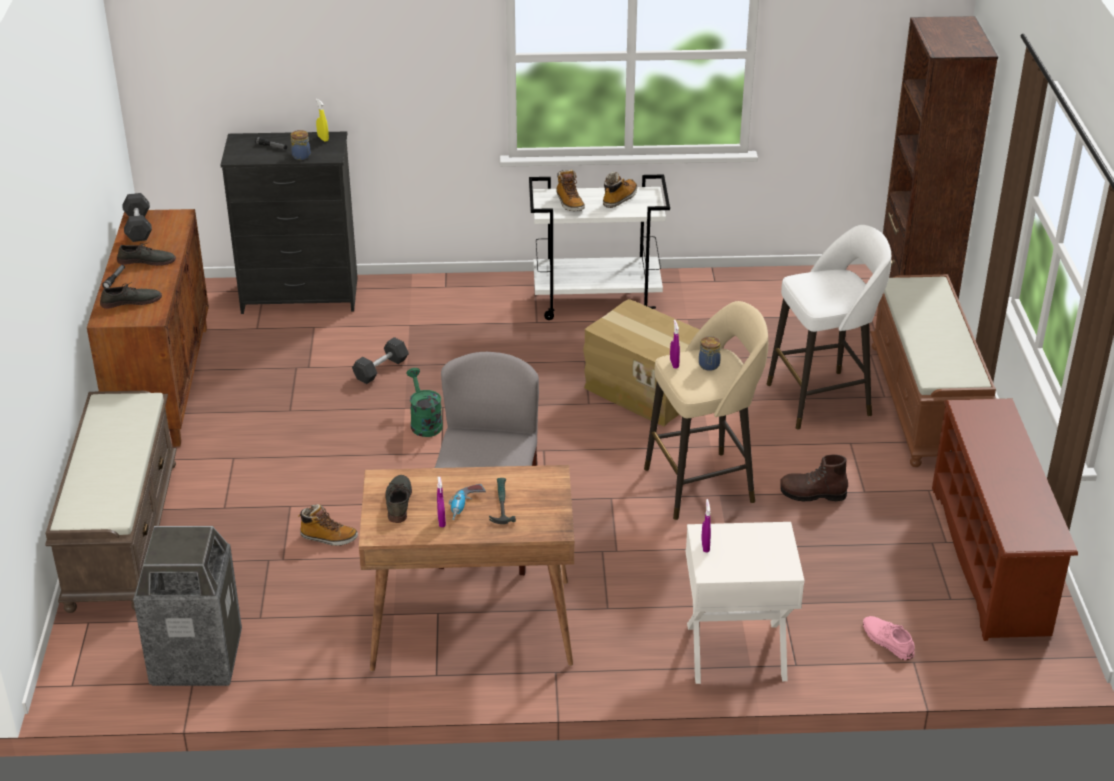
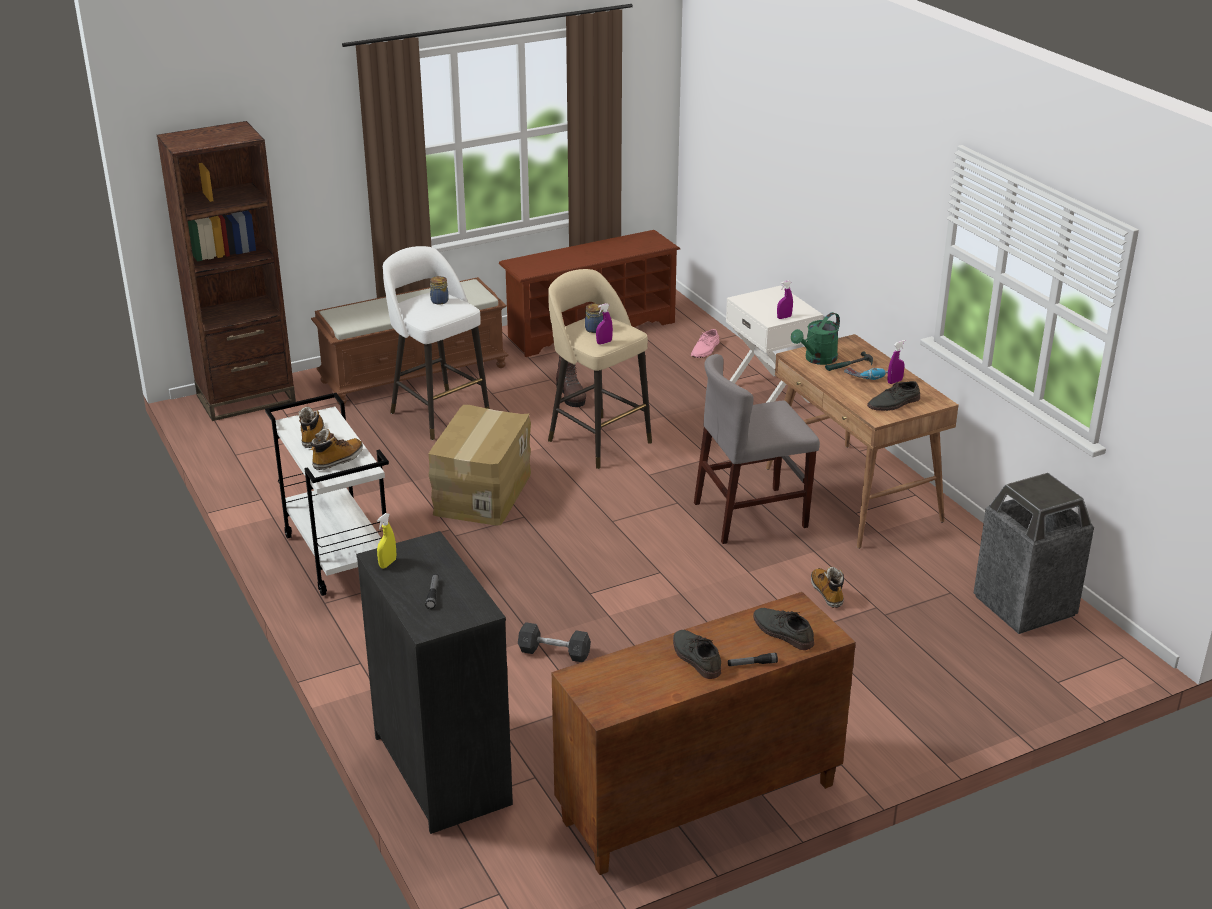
camera: 115 degrees left, 5 degrees down
(121, 533) = (942, 716): brown bench -> none
(138, 227) = (628, 698): grey dumbbell -> none
(301, 156) = (443, 564): jar -> jar (439, 301)
(424, 422) = (623, 596): green watering can -> green watering can (817, 359)
(619, 199) = (312, 435): boot -> boot turned 75 degrees clockwise

